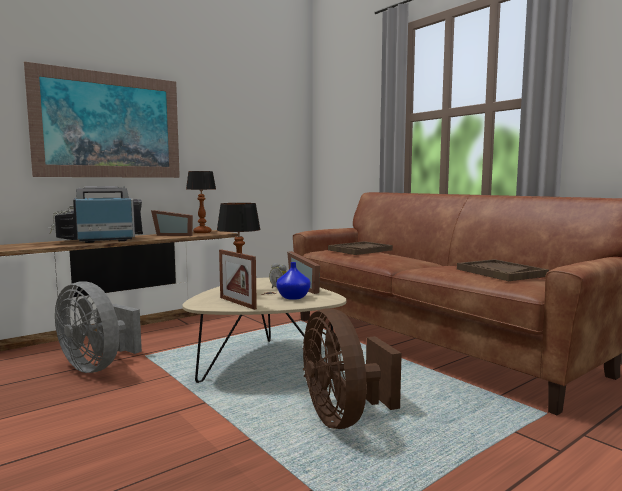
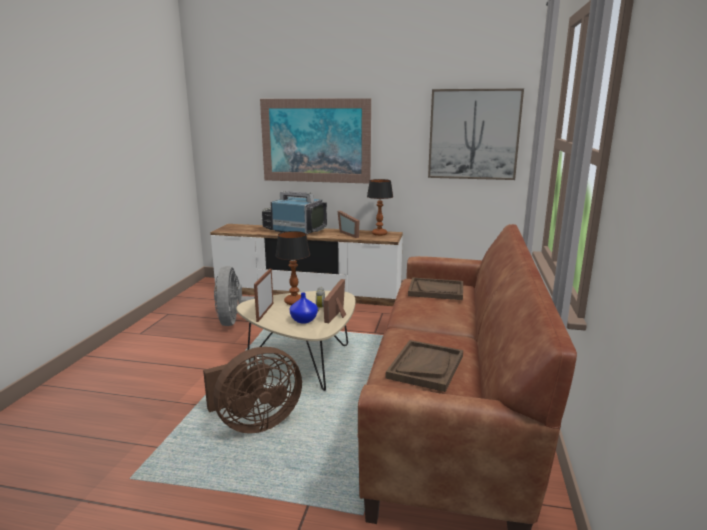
camera: 50 degrees right, 10 degrees up
(271, 128) = (473, 134): none -> picture
(343, 417) = (254, 423): brown fan -> brown fan turned 150 degrees counterclockwise

